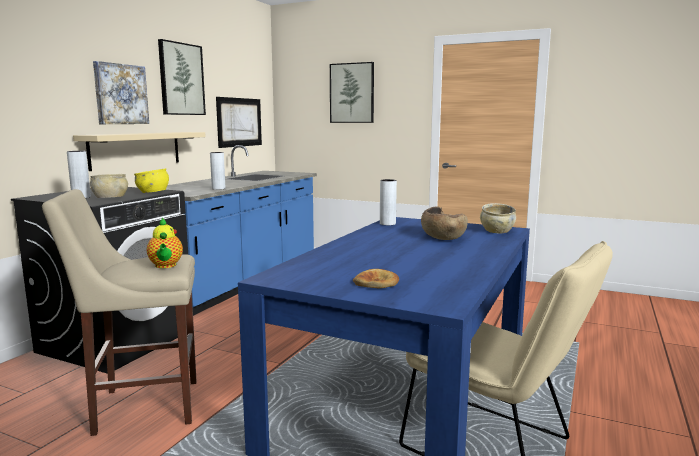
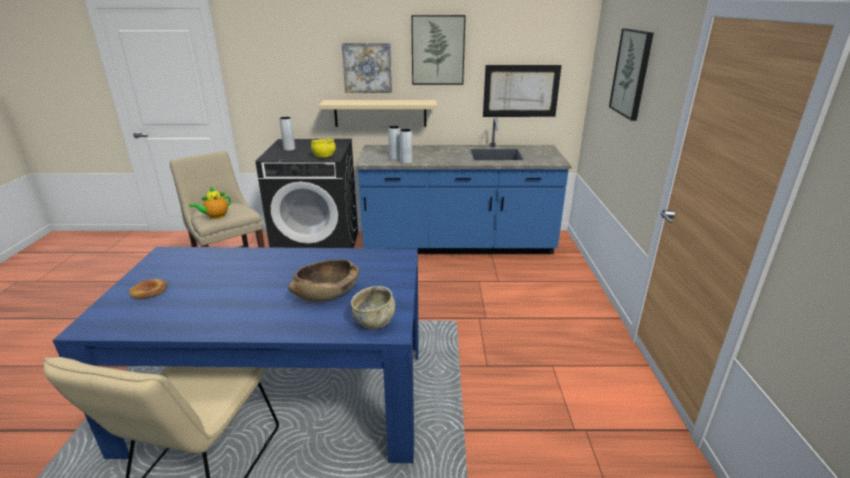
camera: 65 degrees right, 15 degrees up
(110, 198) = (289, 155): beige bowl -> none
(387, 223) = (374, 255): grey vase -> grey vase (395, 158)

